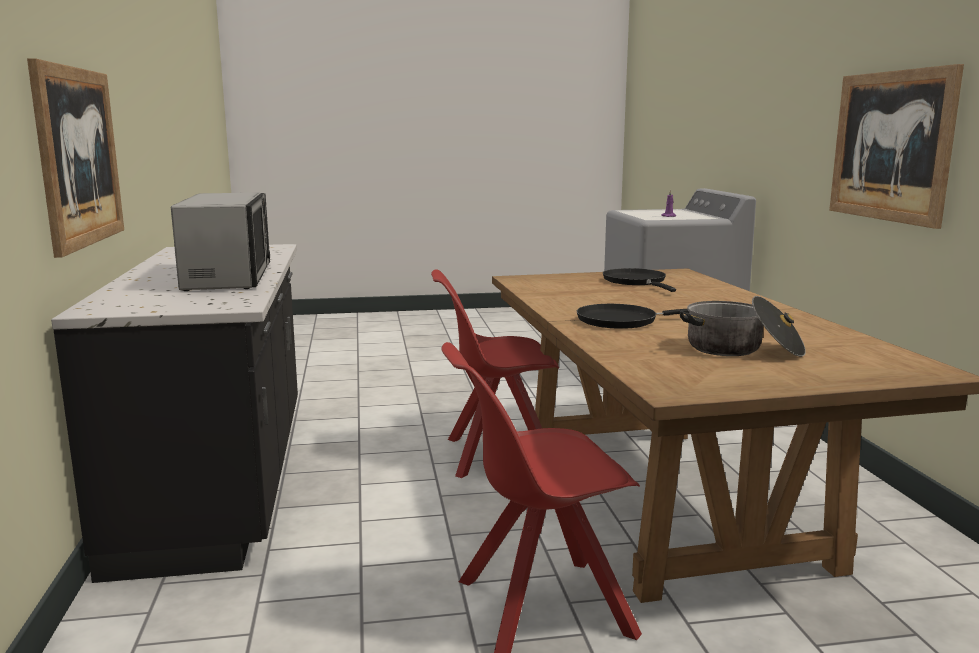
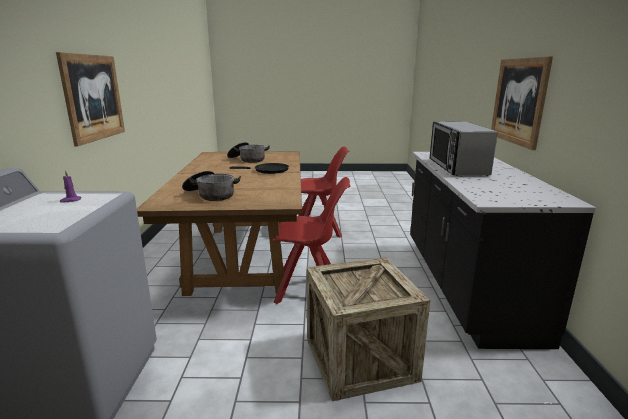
camera: 170 degrees left, 5 degrees up
(417, 402) = (360, 359): none -> crate
(636, 282) = (210, 195): black frying pan -> cooking pot

